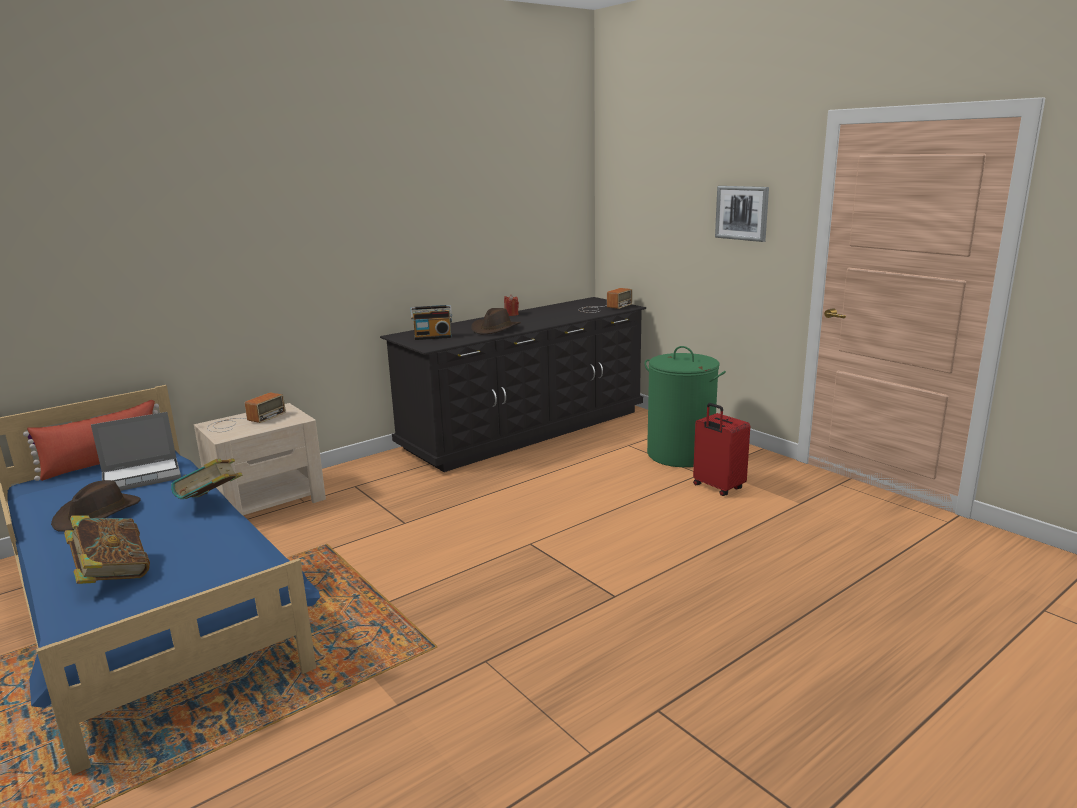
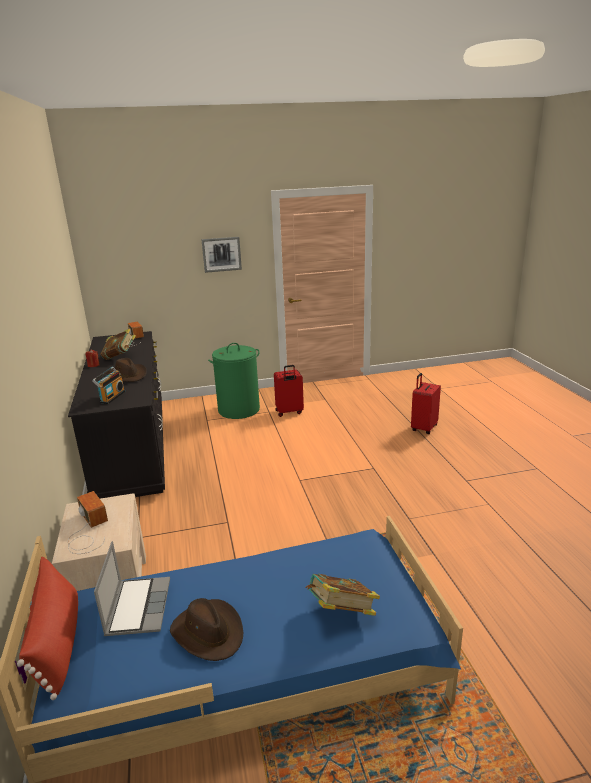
camera: 65 degrees left, 5 degrees up
(211, 502) = (241, 562): book -> book (120, 357)
(819, 621) = (423, 428): none -> red suitcase

